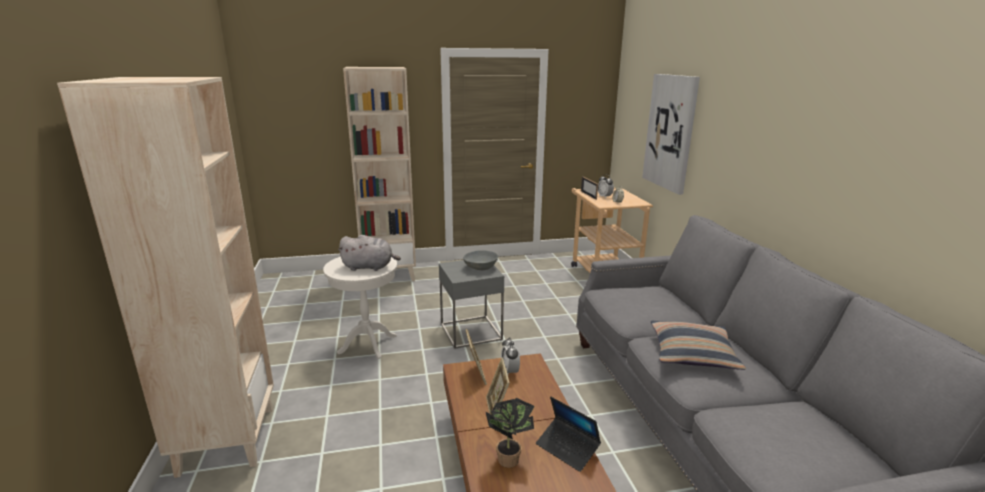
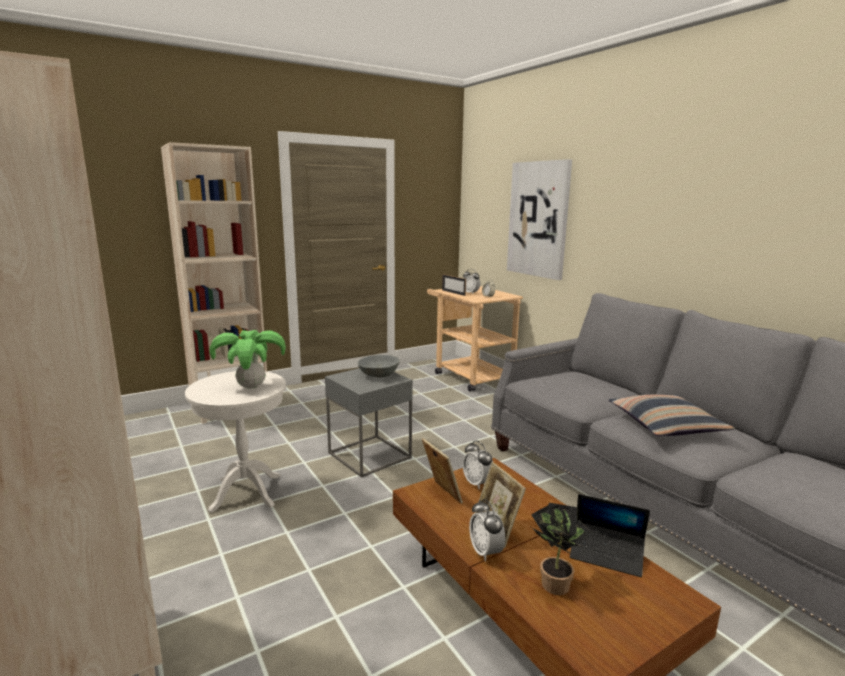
camera: 20 degrees left, 5 degrees down
(369, 267) = (251, 386): grey plush toy -> potted plant
(476, 424) = (485, 552): none -> alarm clock

